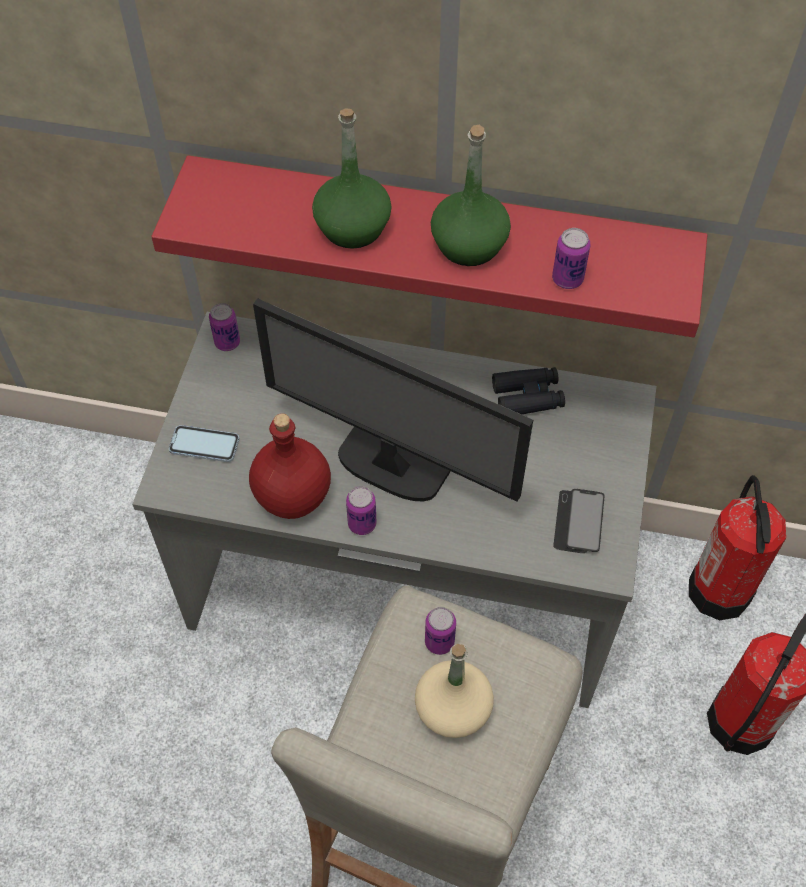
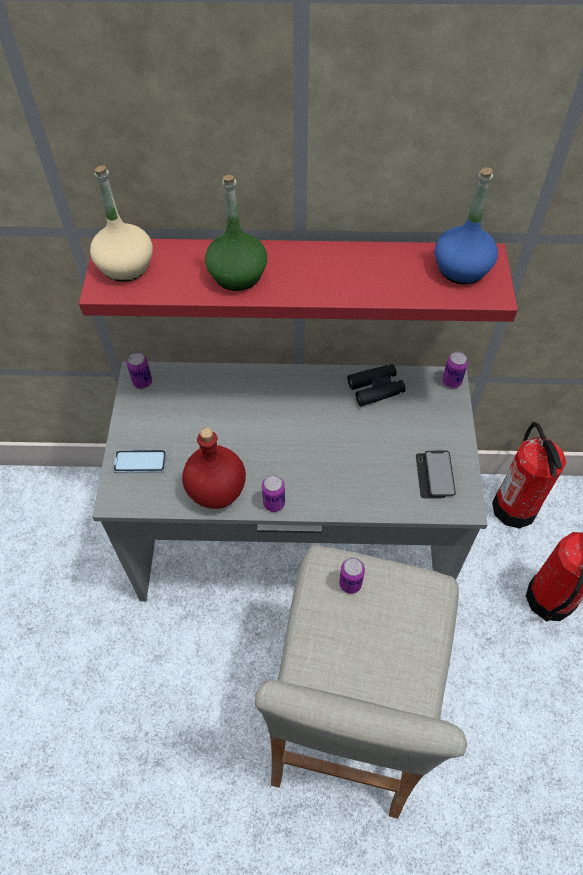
camera: 10 degrees left, 0 degrees up
(390, 467) = (286, 457): monitor -> none
(452, 708) = (371, 633): beige bottle -> beige bottle (125, 266)
(469, 245) = (330, 276): green bottle -> none
(567, 279) = (411, 291): can -> can (451, 381)
(640, 259) = (461, 269): none -> blue bottle

